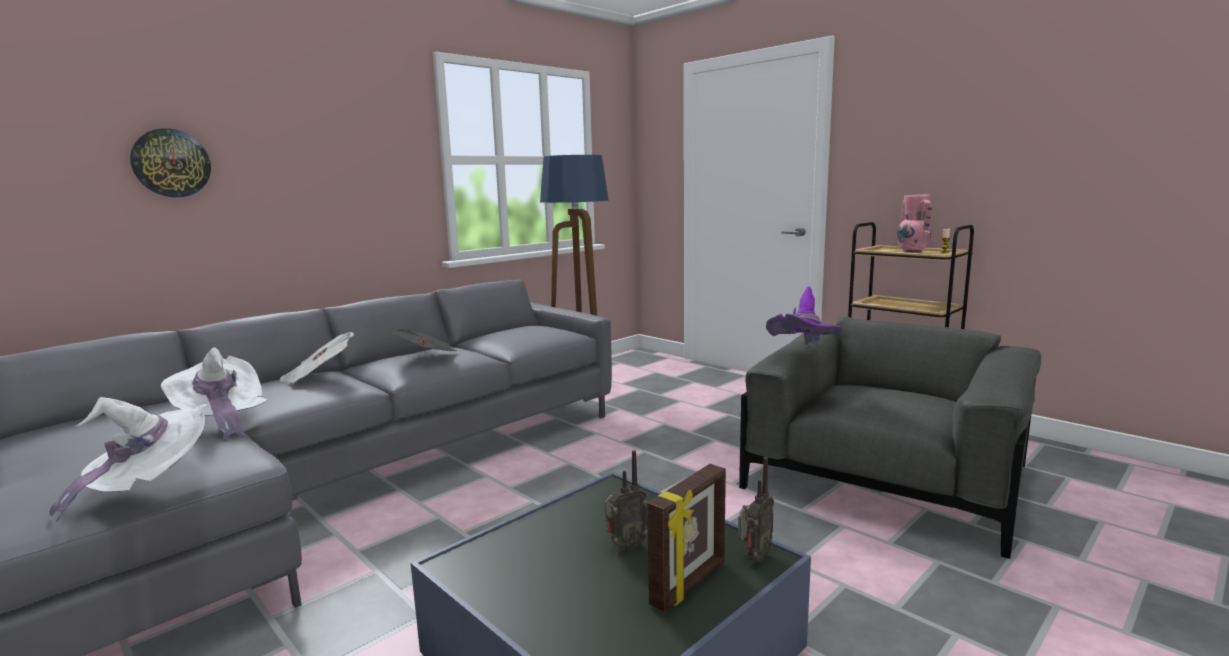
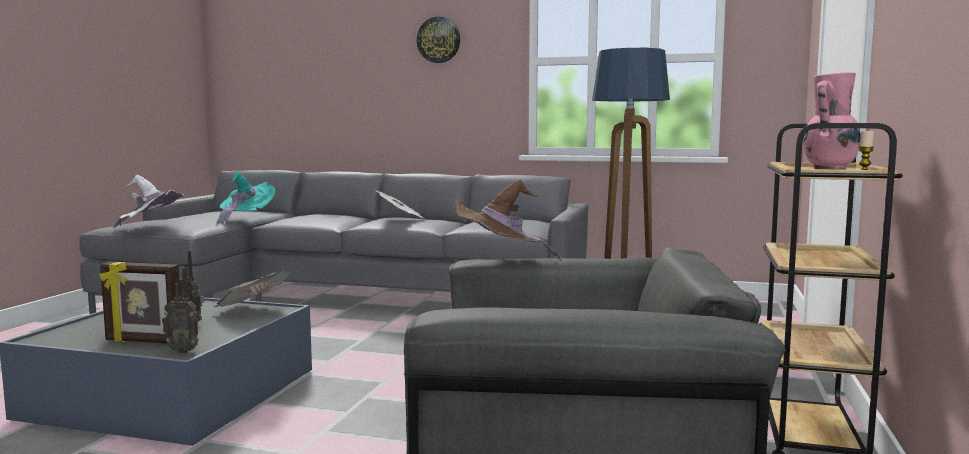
camera: 60 degrees right, 5 degrees down
(171, 163) = (337, 69): wall clock -> wall clock (438, 40)
(222, 422) = (245, 219): white hat -> turquoise hat
(318, 376) = (340, 216): newspaper -> newspaper (253, 309)
(804, 356) = (500, 260): purple hat -> brown hat

